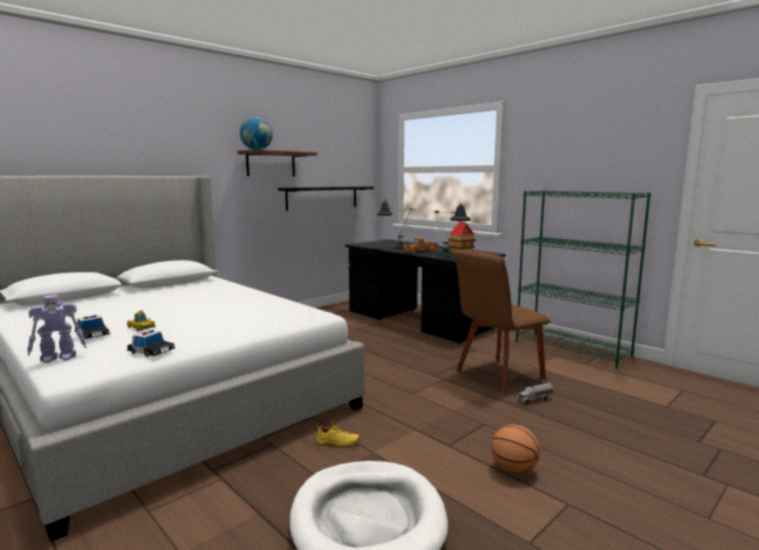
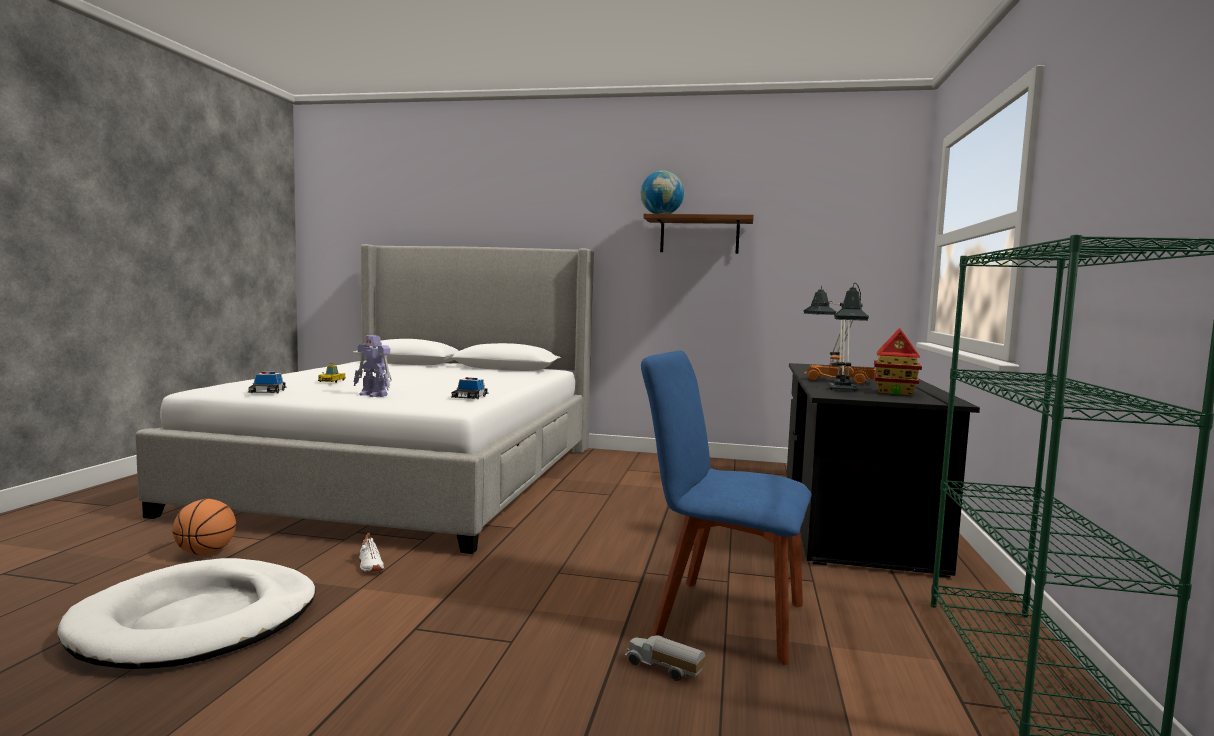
camera: 55 degrees right, 5 degrees down
(59, 358) = (233, 382): toy robot -> toy robot (374, 395)
(92, 334) = (299, 377): toy car -> toy car (470, 397)
(322, 197) = (789, 288): black shelf -> none
(337, 443) = (369, 566): yellow shoe -> white shoe
(496, 376) = (721, 618): brown chair -> blue chair
(513, 470) = (372, 692): basketball -> basketball (205, 553)

